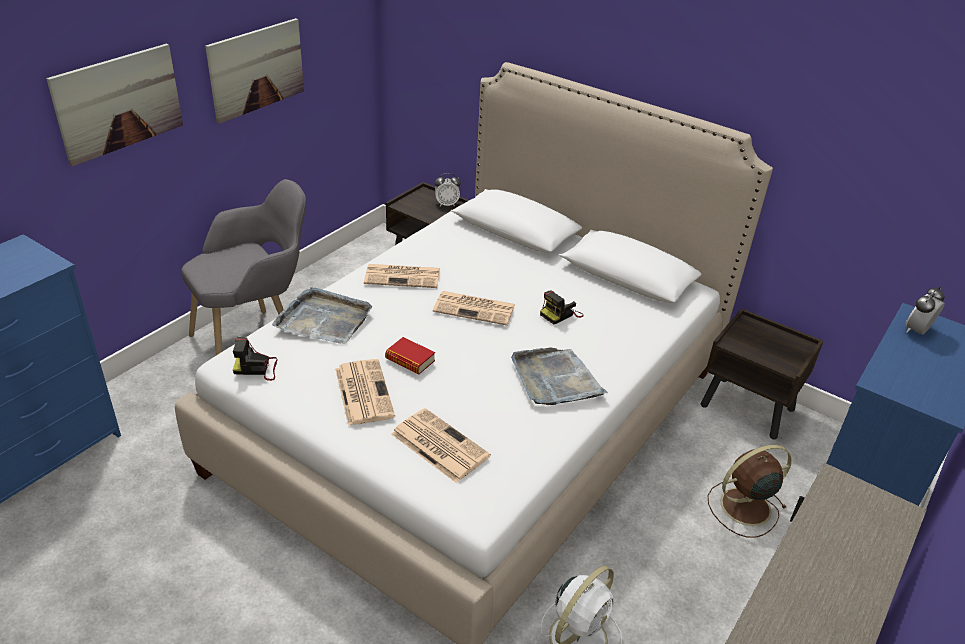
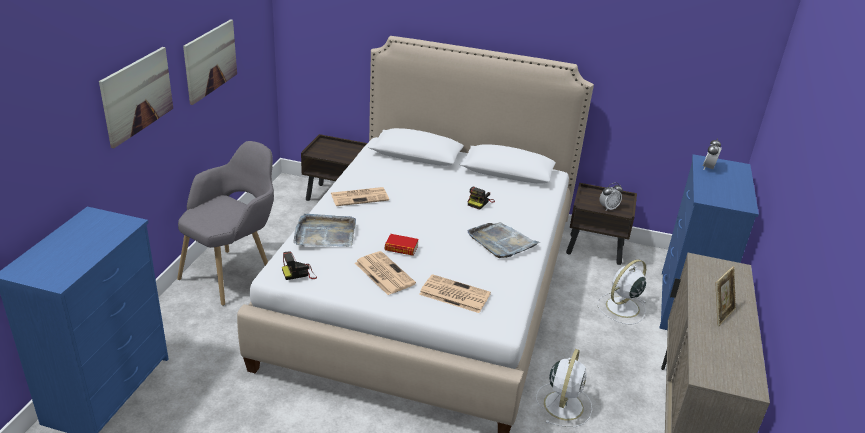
camera: 20 degrees left, 5 degrees down
(447, 204) = (345, 147): alarm clock -> alarm clock (608, 208)
(475, 308) = (423, 208): newspaper -> none
(743, 507) = (621, 308): brown fan -> white fan
(820, 586) = (719, 313): none -> picture frame

